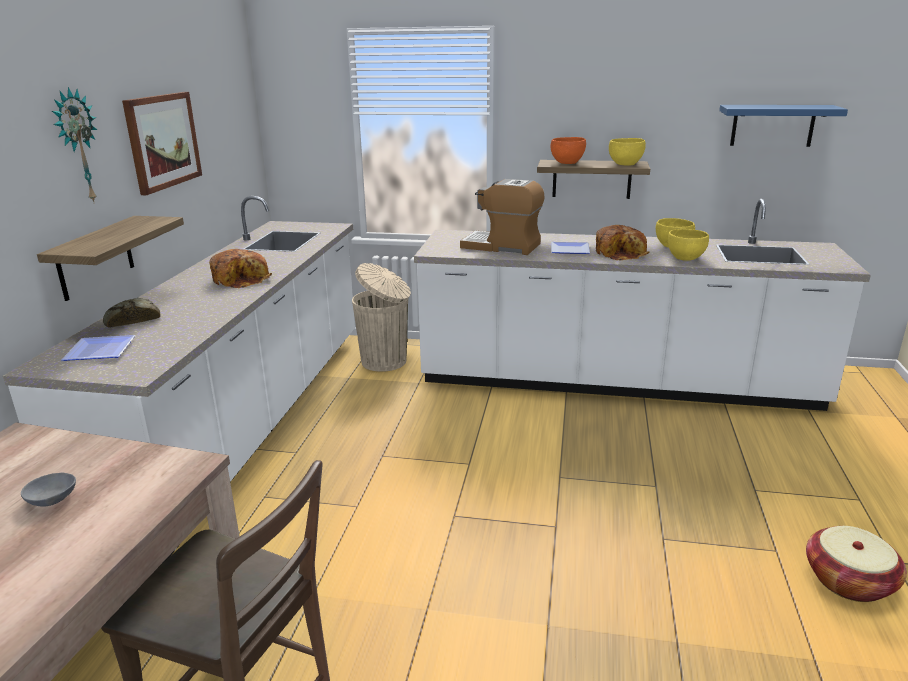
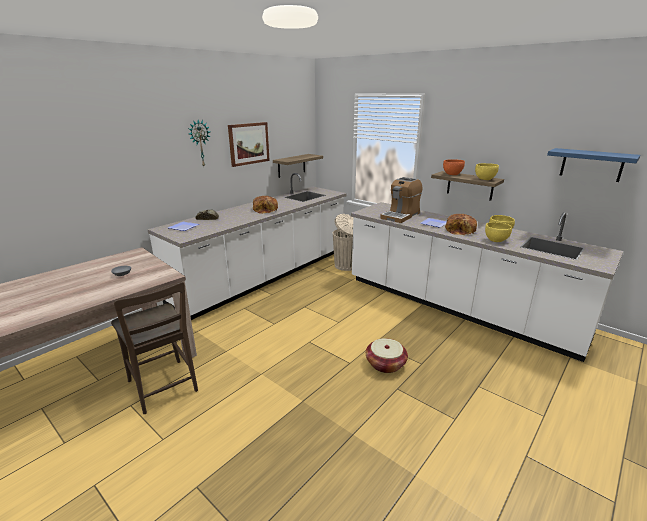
camera: 30 degrees right, 0 degrees up
(95, 258) = (202, 190): shelf -> shelf (291, 165)
(502, 246) = (400, 216): coffee machine -> coffee machine turned 105 degrees counterclockwise
(849, 581) = (482, 451): basket -> basket (385, 364)

